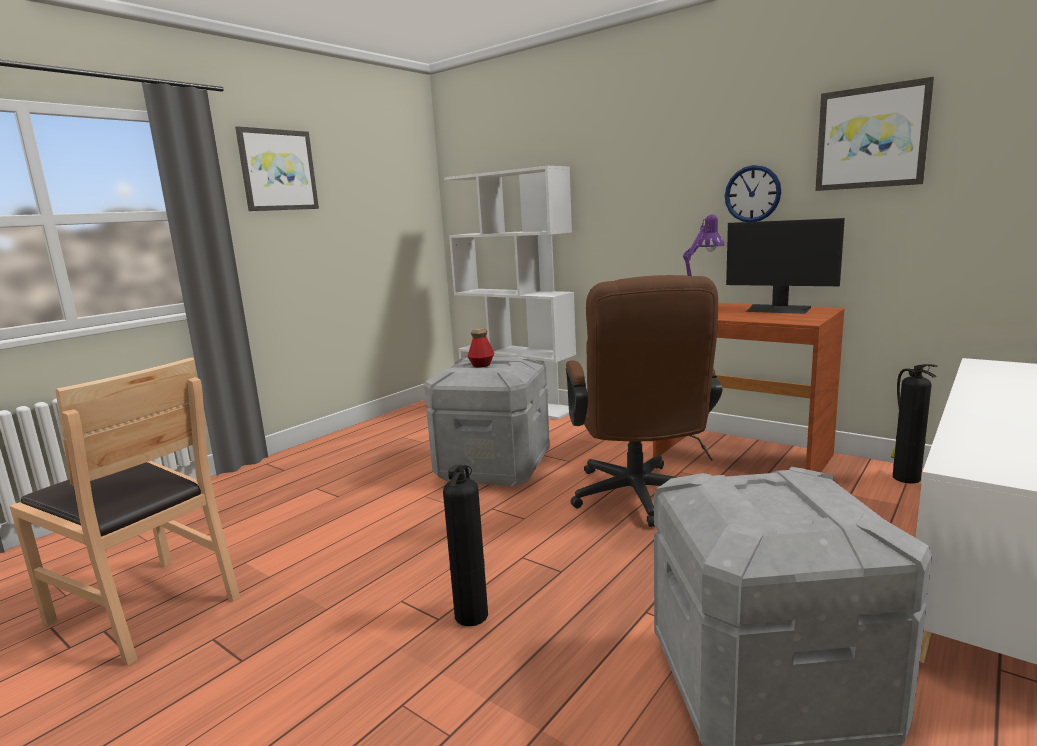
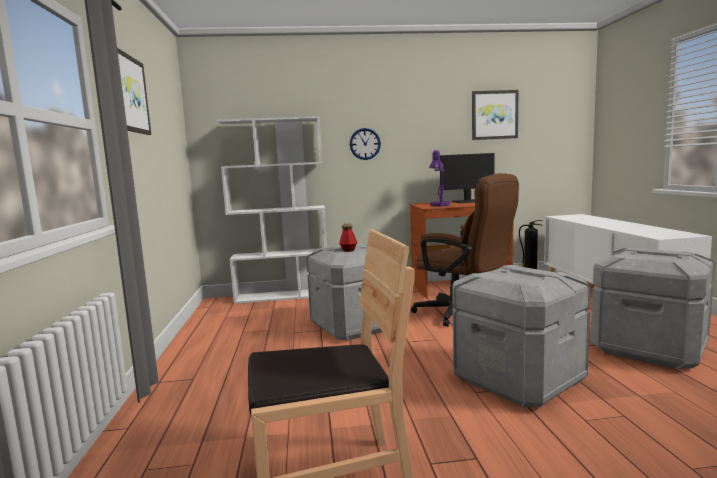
camera: 45 degrees left, 5 degrees down
(472, 614) = (519, 379): fire extinguisher -> grey storage box
(752, 194) = (440, 140): wall clock -> wall clock (365, 144)

